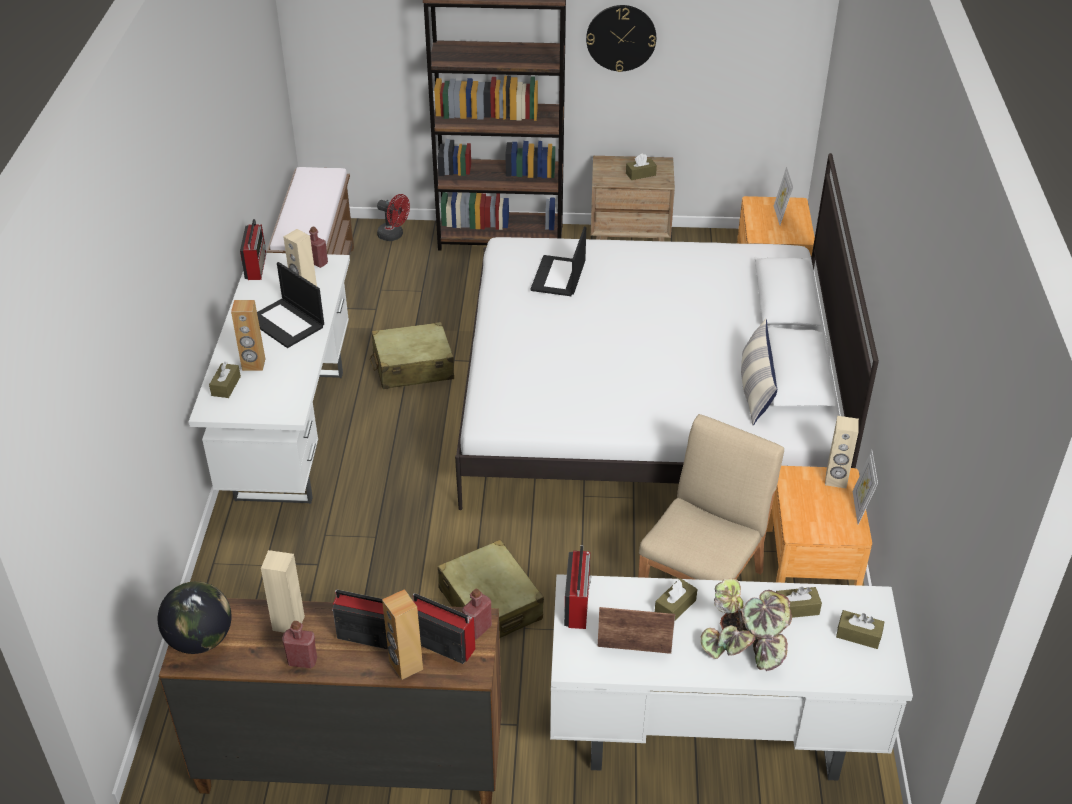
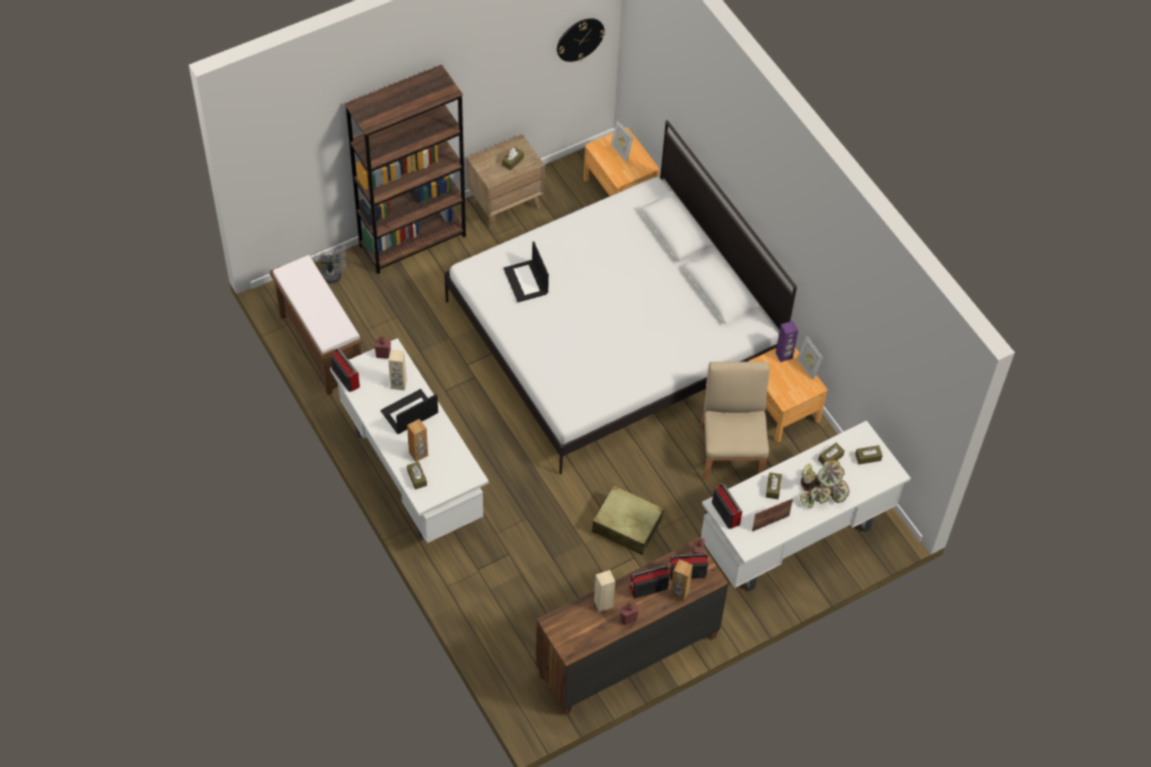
camera: 35 degrees left, 15 degrees up
(200, 640) = (568, 636): globe -> none
(287, 323) = (409, 413): laptop -> laptop turned 135 degrees clockwise
(394, 235) = (334, 275): red fan -> grey fan
(412, 367) = (445, 383): beige suitcase -> none
(621, 38) = (480, 81): wall clock -> wall clock (580, 39)
(755, 389) = (704, 314): pillow -> none
(836, 480) = (784, 355): beige speaker -> purple speaker

